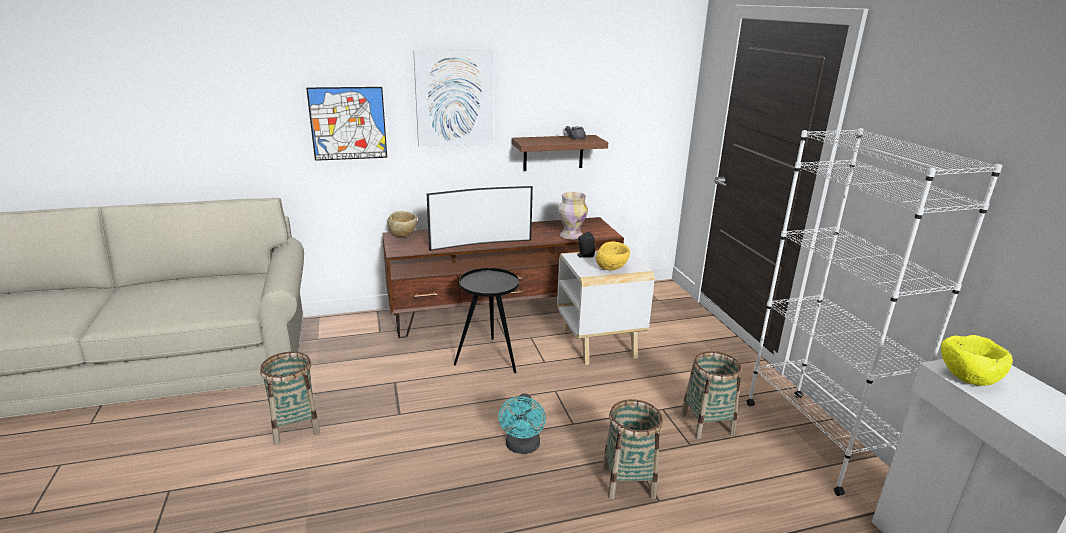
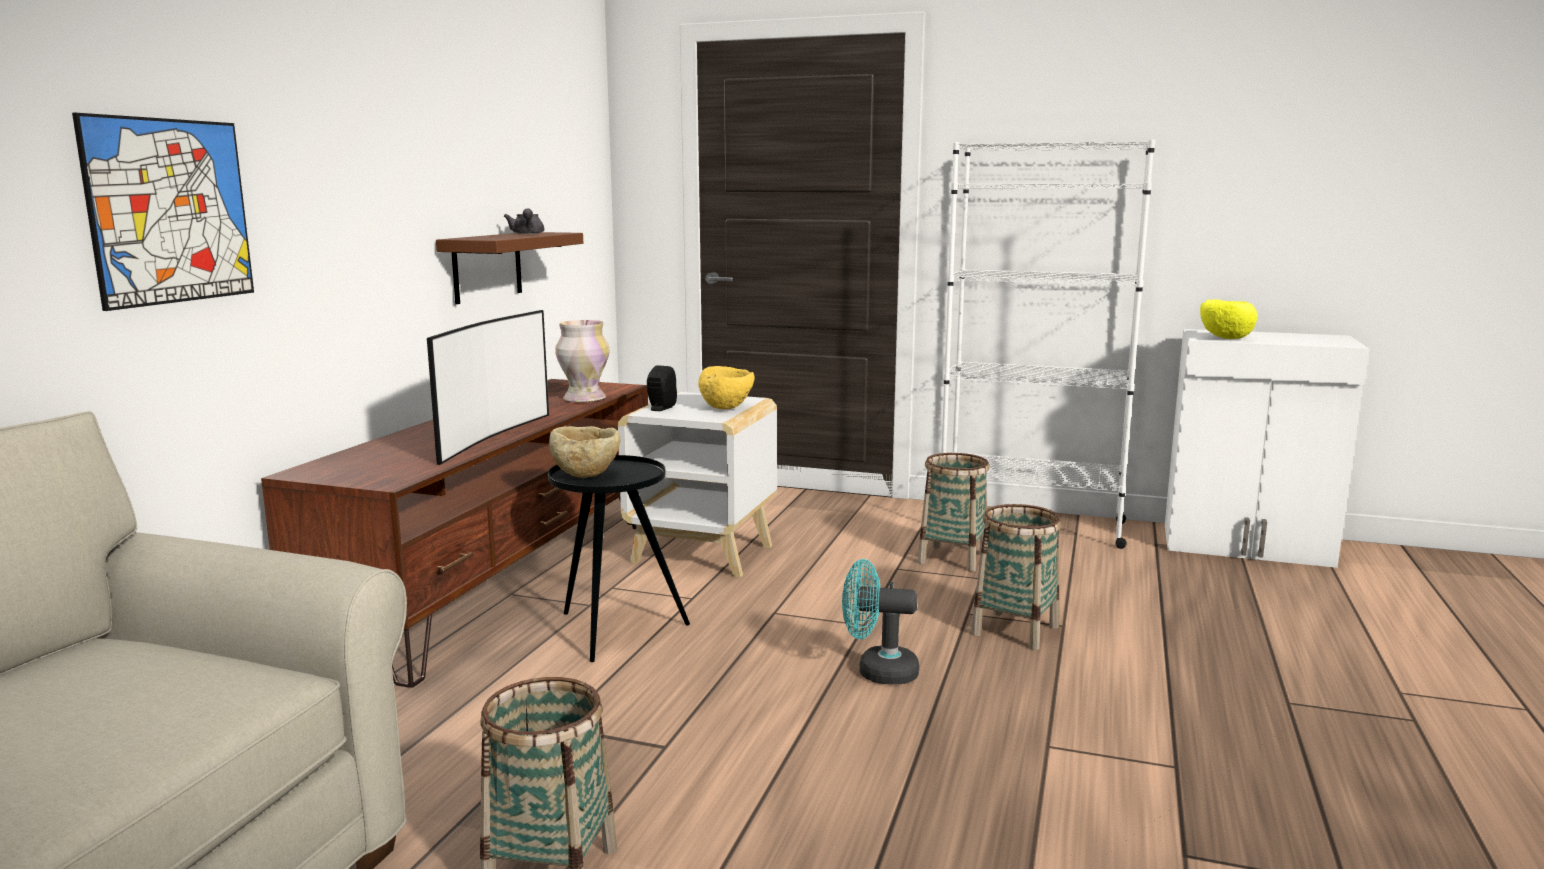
camera: 55 degrees left, 10 degrees down
(403, 235) = (323, 467): beige bowl -> beige bowl (586, 475)
(454, 98) = (351, 158): picture -> none
(522, 447) = (877, 671): turquoise fan -> turquoise fan turned 150 degrees clockwise

